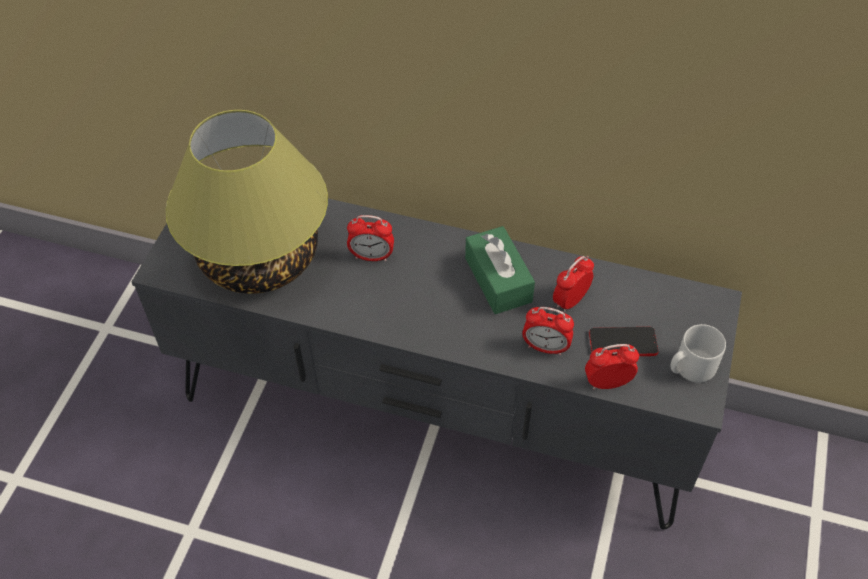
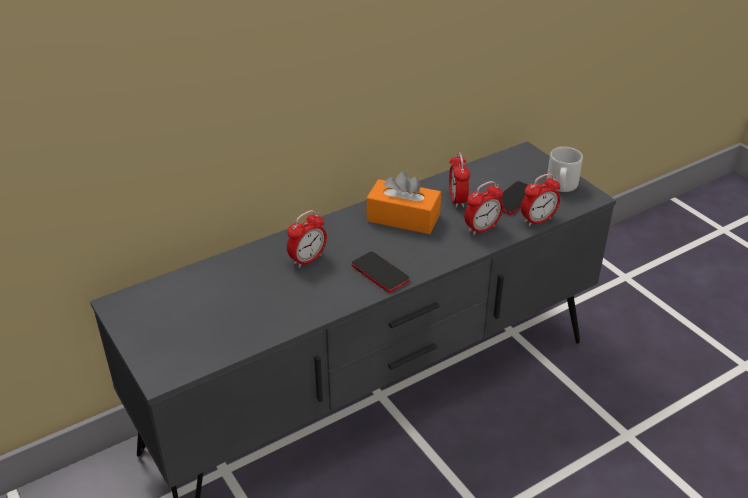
camera: 50 degrees left, 15 degrees down
(260, 258) = (231, 313): table lamp -> none
(404, 316) = (380, 273): none -> phone
(498, 280) = (403, 218): green tissue box -> orange tissue box
(608, 383) = (538, 220): alarm clock -> alarm clock turned 150 degrees counterclockwise

